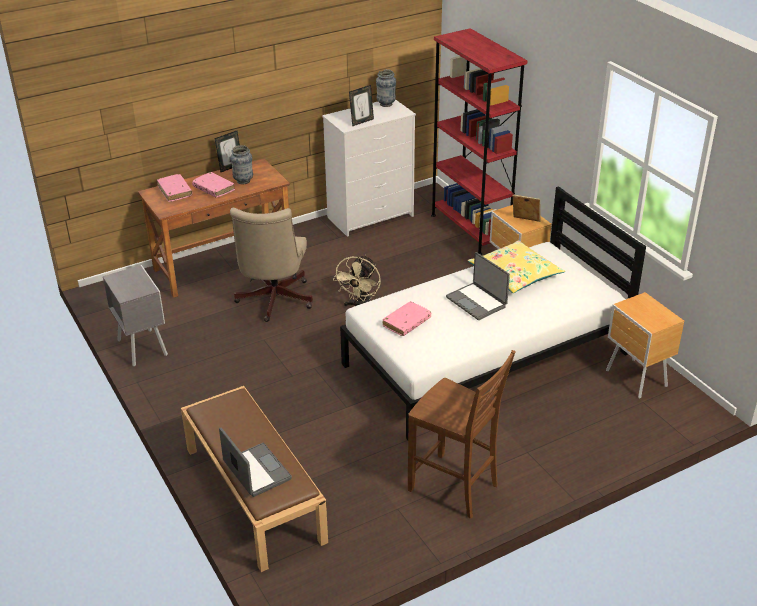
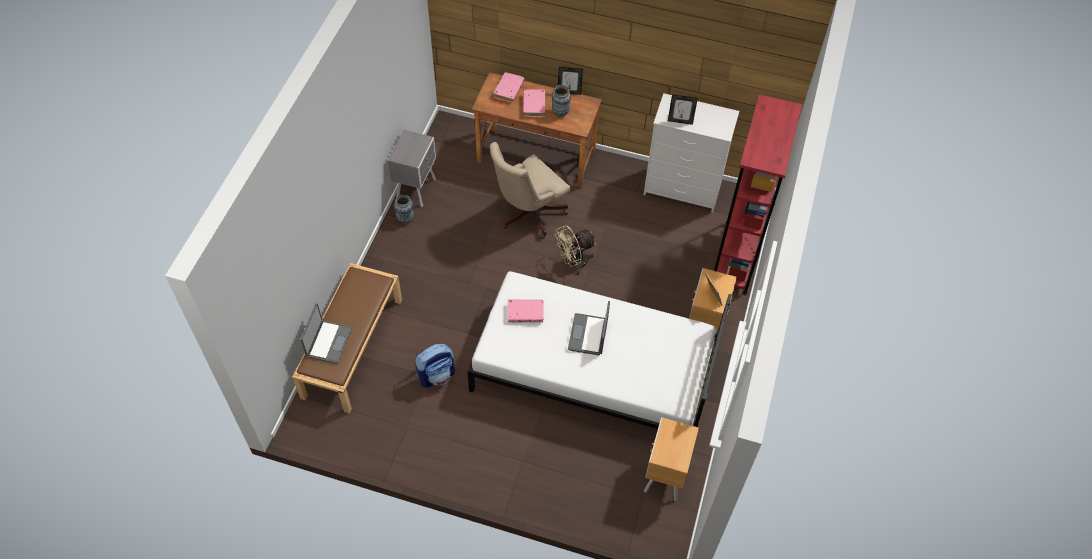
camera: 45 degrees right, 20 degrees up
(364, 453) = (437, 375): none -> backpack
(386, 104) = (723, 115): vase -> vase (405, 219)
(455, 488) = (452, 444): brown chair -> none
(515, 275) = (645, 335): yellow pillow -> none

